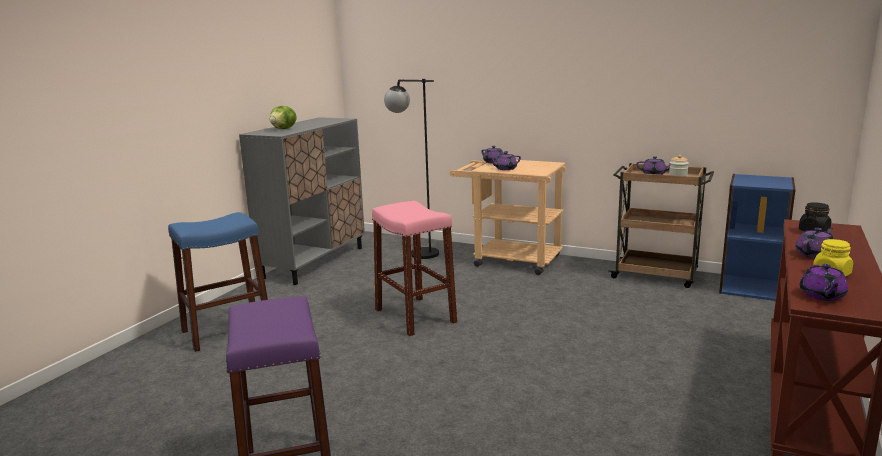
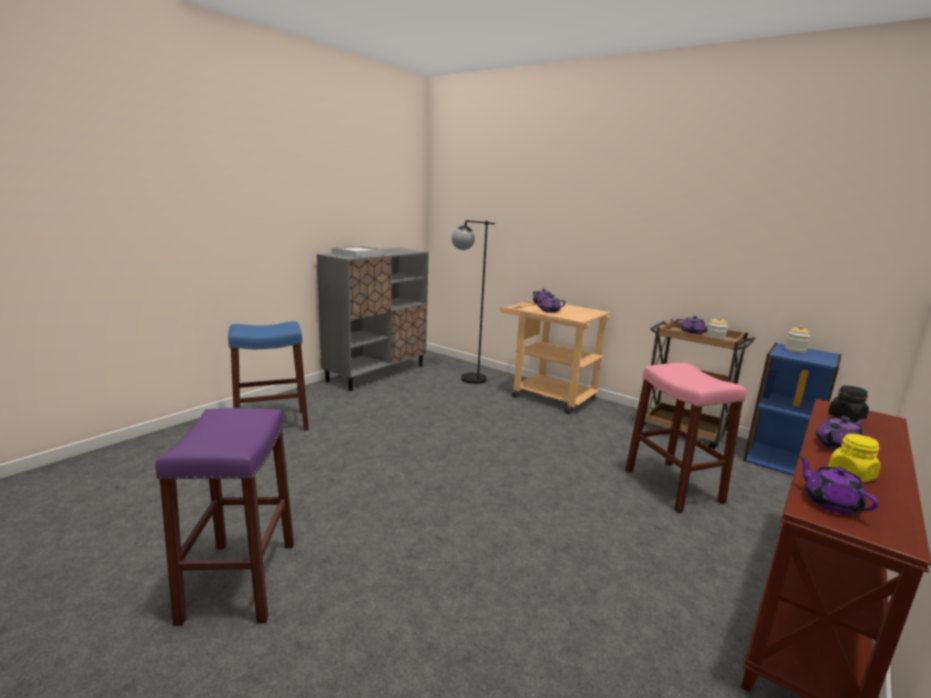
camera: 10 degrees right, 0 degrees up
(284, 129) = (357, 254): lettuce -> white tray
(415, 316) = (437, 436): pink stool -> pink stool (673, 486)
(753, 179) = (795, 350): none -> jar
(822, 296) = (830, 502): purple teapot -> purple teapot turned 135 degrees clockwise

